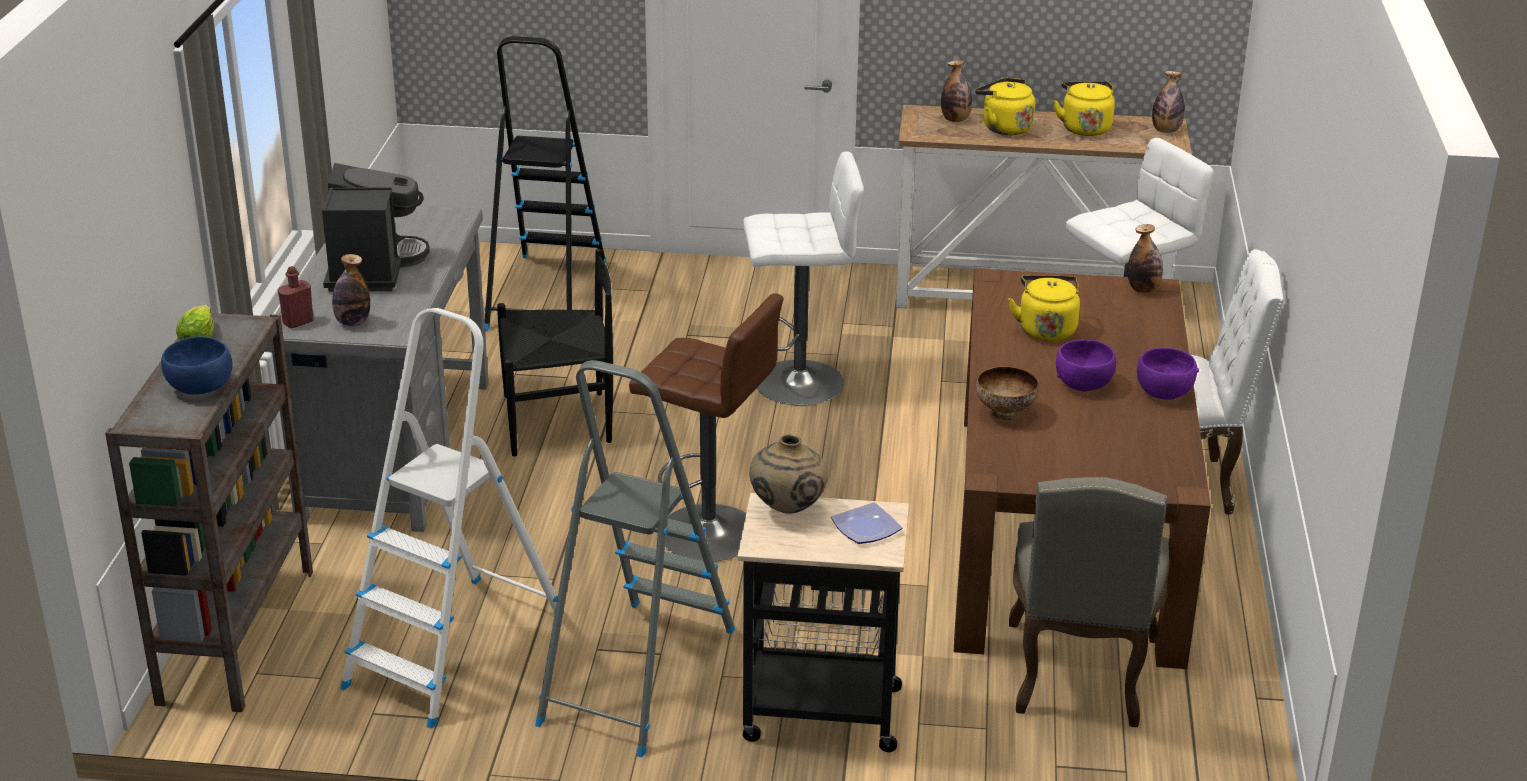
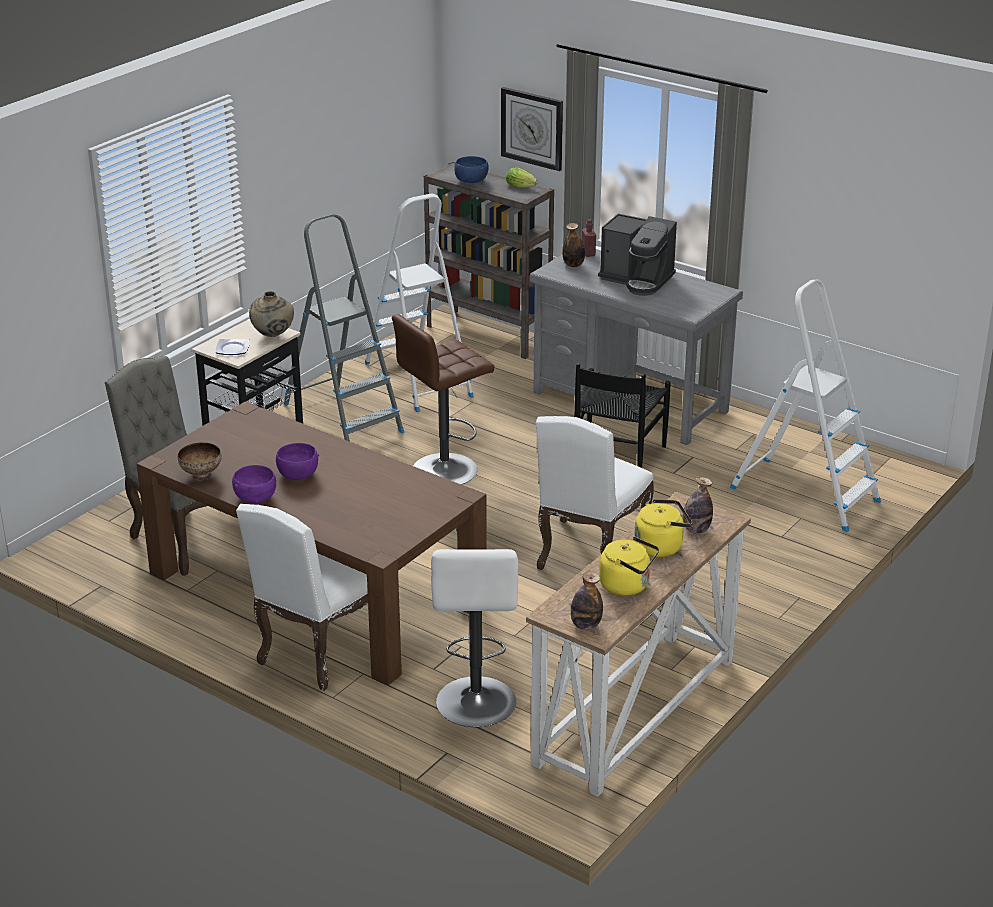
camera: 120 degrees right, 0 degrees up
(147, 244) = (532, 128): none -> wall clock
(546, 294) = (806, 495): black step ladder -> white step ladder
(800, 383) = (588, 555): white stool -> white chair
(1004, 414) = (299, 438): bowl -> bowl (201, 475)
(1046, 329) = (375, 488): yellow kettle -> none
(1143, 289) = (384, 547): bottle -> none

